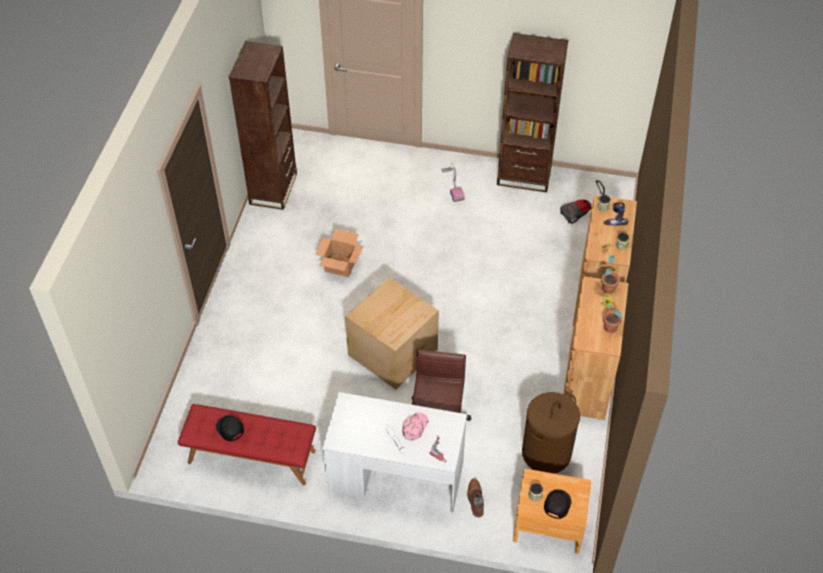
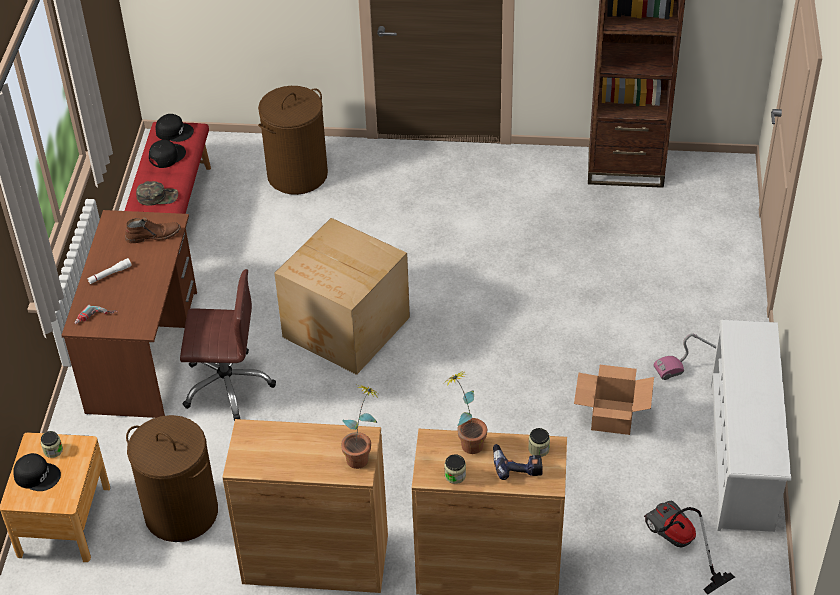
camera: 85 degrees right, 5 degrees down
(200, 423) = (174, 131): none -> black cap
(226, 372) = (297, 174): none -> brown laundry basket
(277, 435) = (157, 196): none -> green cap
(341, 265) = (495, 255): cardboard box -> cardboard box (612, 417)
(395, 476) = (143, 351): white desk -> brown desk
(414, 426) = (133, 290): pink cap -> none
(475, 499) = (106, 436): brown boot -> brown boot (153, 235)
(524, 176) = (743, 456): brown bookcase -> white shoe rack
(607, 329) = (272, 459): potted plant -> potted plant (467, 441)

